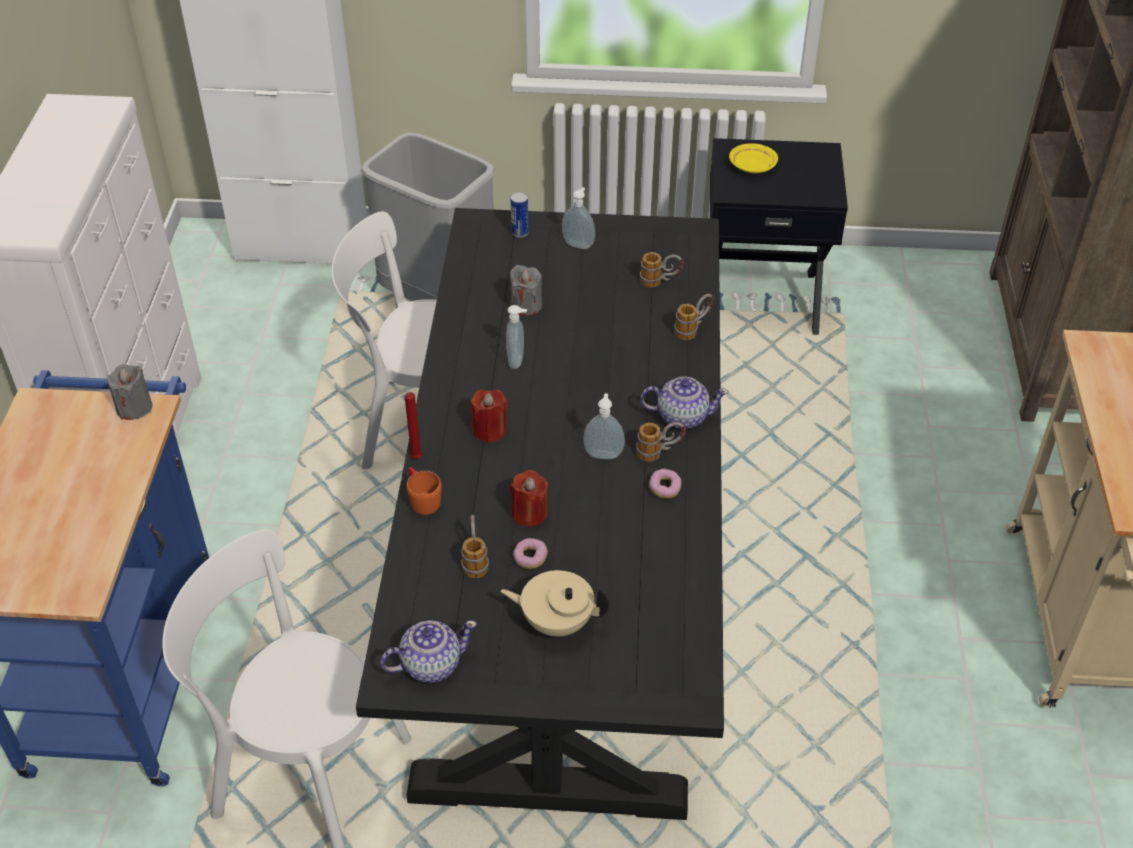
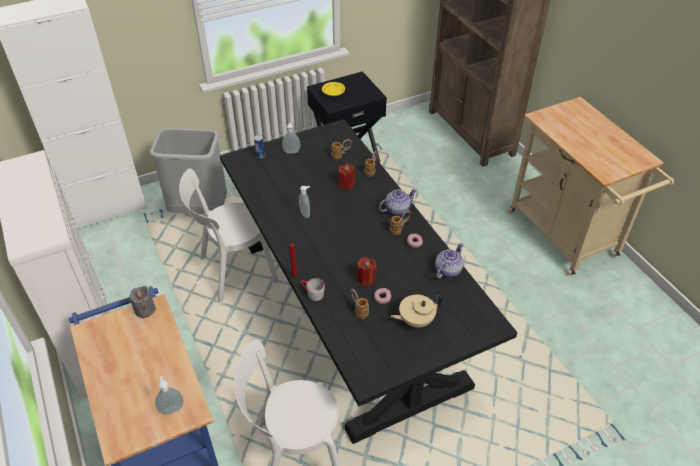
camera: 30 degrees left, 0 degrees up
(421, 499) = (312, 293): orange mug -> grey mug
(430, 664) = (376, 366): teapot -> teapot (447, 270)
(489, 430) = (318, 249): red candle -> red candle (346, 184)
(526, 305) = (289, 187): grey candle -> none
(603, 453) = (376, 239): soap dispenser -> soap dispenser (171, 408)

